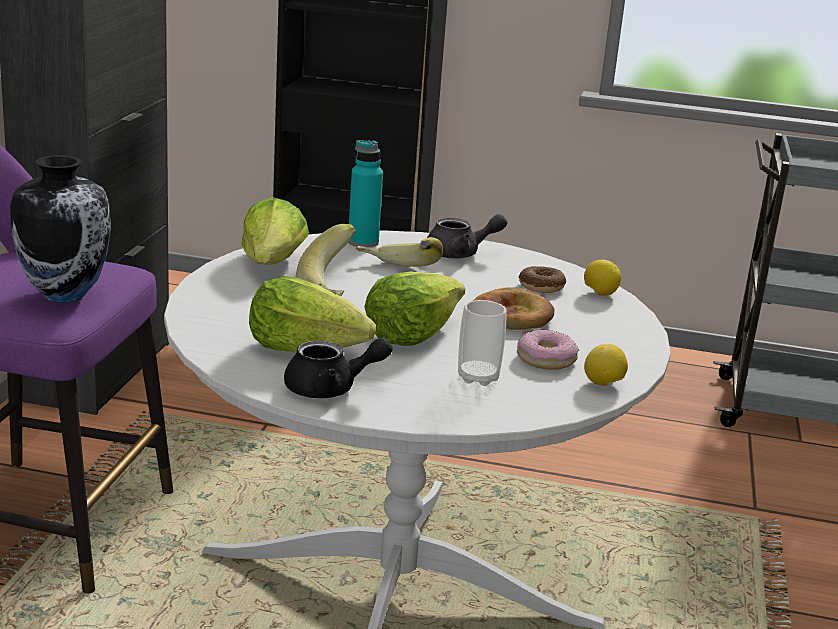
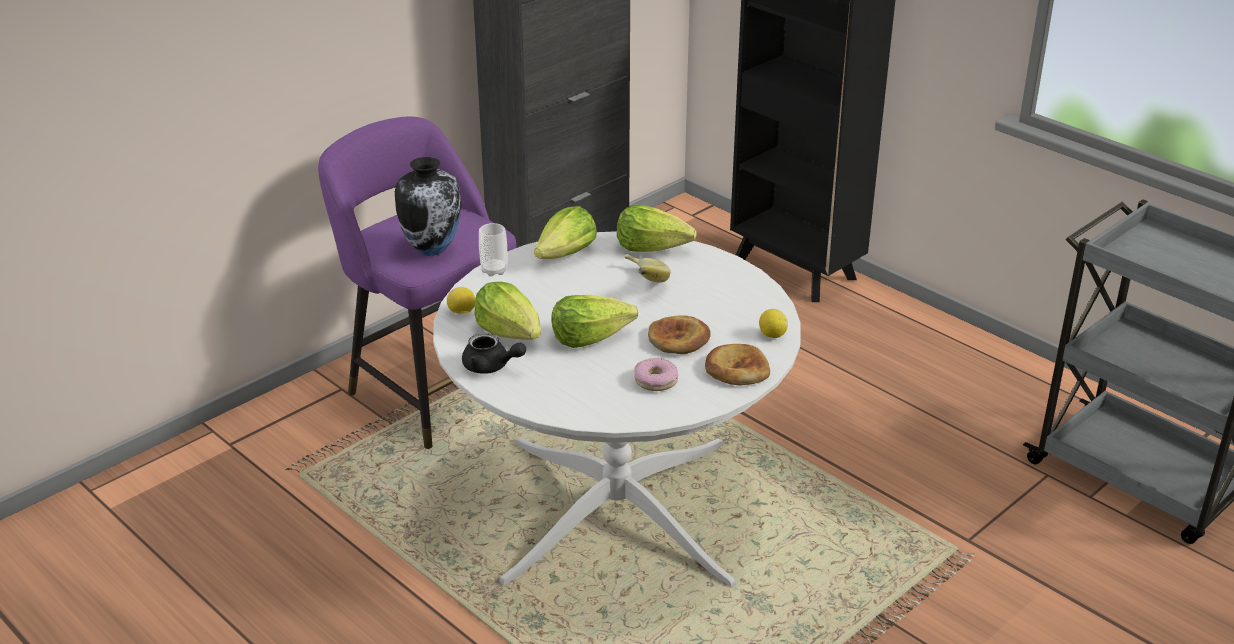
camera: 35 degrees right, 10 degrees up
(334, 290) = (581, 288): banana -> none
(363, 242) = (652, 247): turquoise bottle -> lettuce
(460, 253) = (713, 273): grey teapot -> none
(478, 377) = (591, 383): cup -> cup (494, 270)
(541, 287) = (735, 318): donut -> none
(603, 384) = (668, 411): lemon -> lemon (461, 312)
(612, 330) = (737, 369): none -> bread

